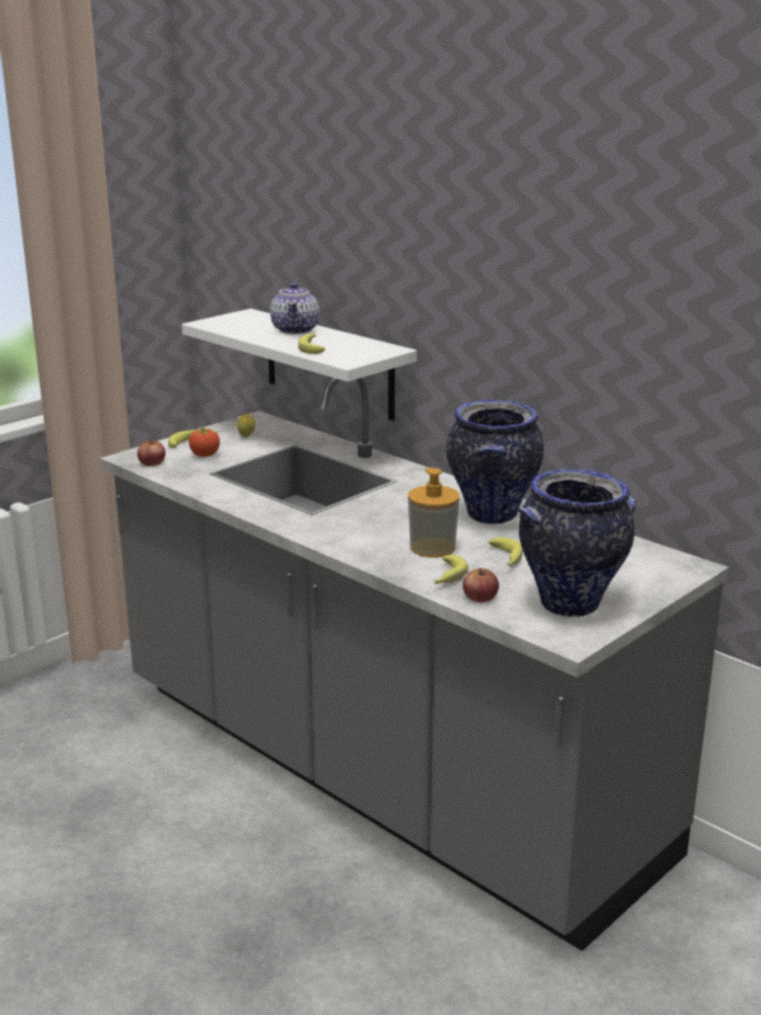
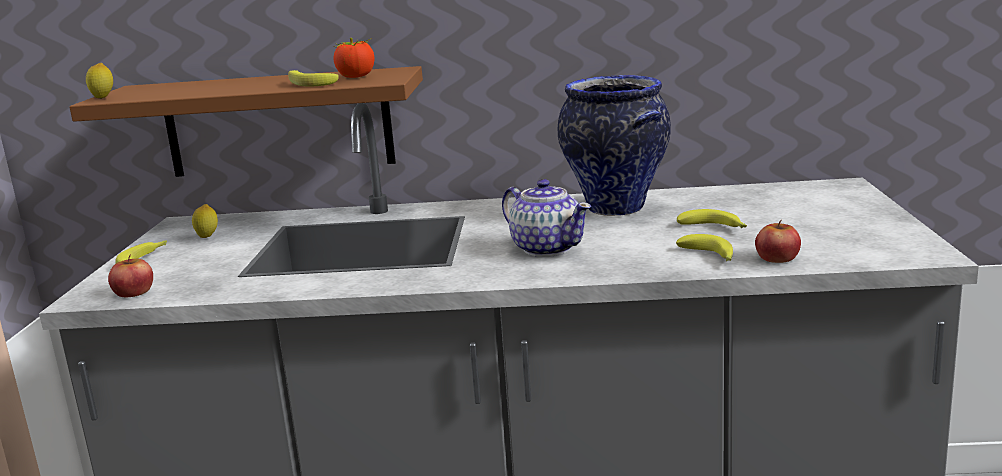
camera: 40 degrees left, 5 degrees down
(205, 455) = (192, 264): tomato -> tomato (356, 77)
(207, 321) = (103, 98): none -> lemon
(296, 330) = (241, 82): teapot -> teapot (547, 248)
(329, 364) = (278, 123): white shelf -> brown shelf
(432, 547) = (635, 244): soap dispenser -> none
(571, 604) = (850, 234): vase -> none

